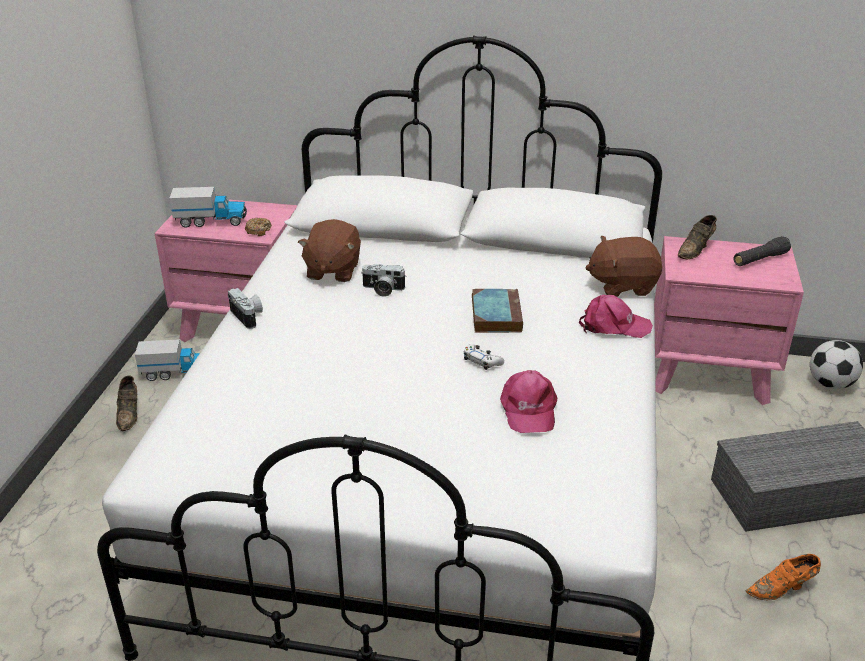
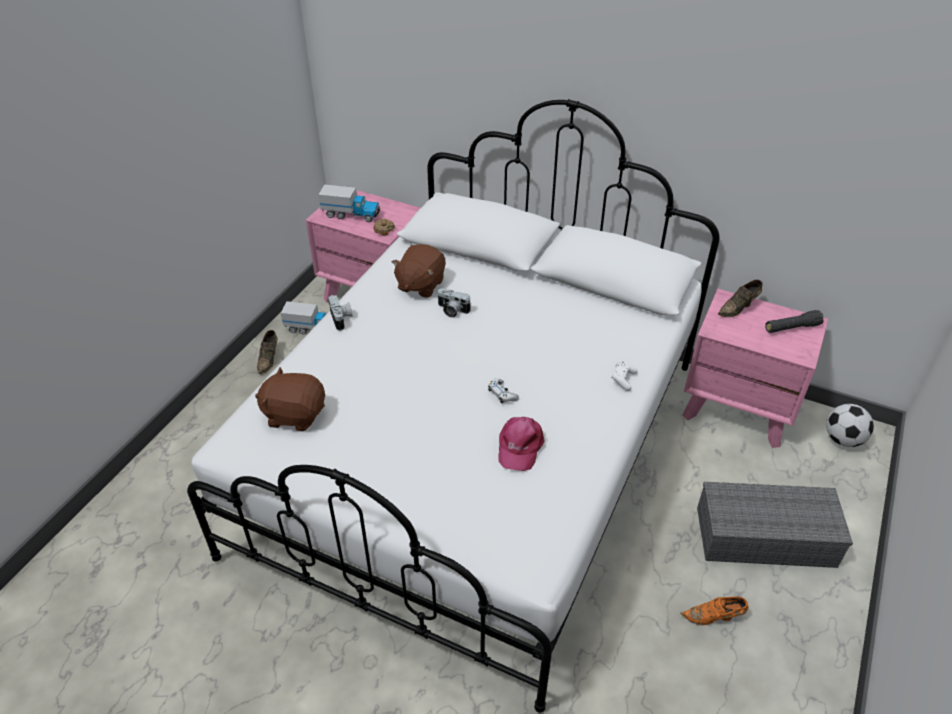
camera: 15 degrees right, 10 degrees up
(495, 315) = (531, 351): book -> none
(613, 326) = (623, 379): pink cap -> white game controller
(622, 285) = (649, 340): brown plush toy -> brown plush toy (294, 414)

